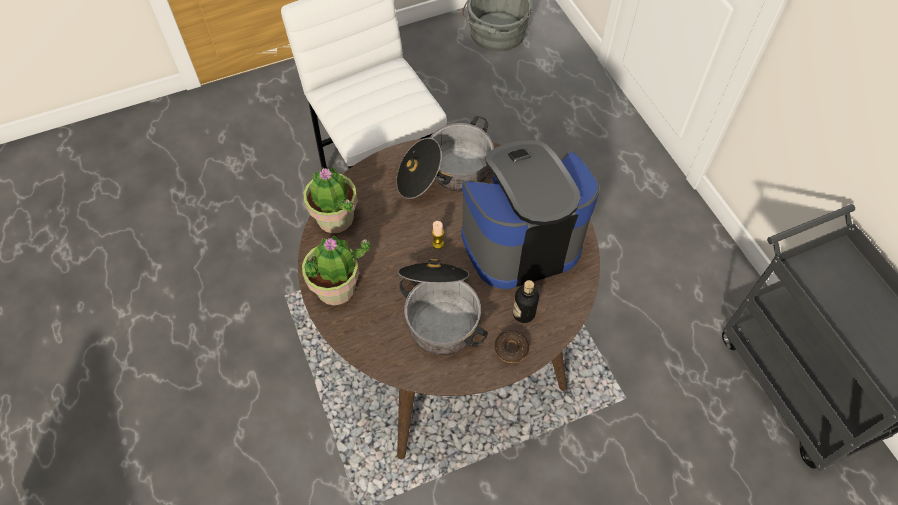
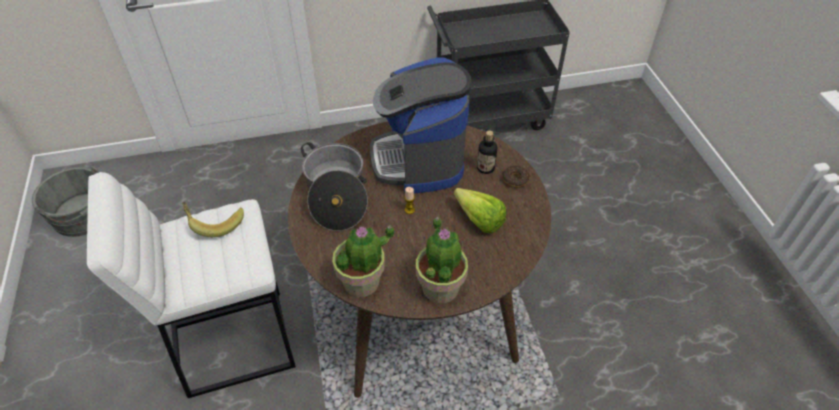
camera: 80 degrees left, 10 degrees down
(401, 92) = (215, 223): none -> banana
(440, 311) = (476, 217): cooking pot -> lettuce

